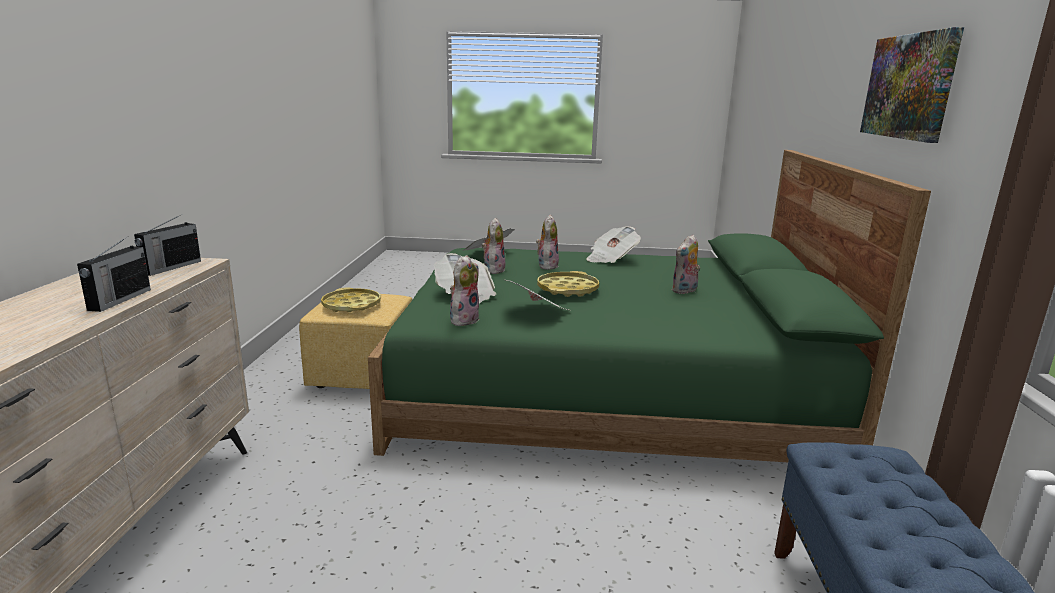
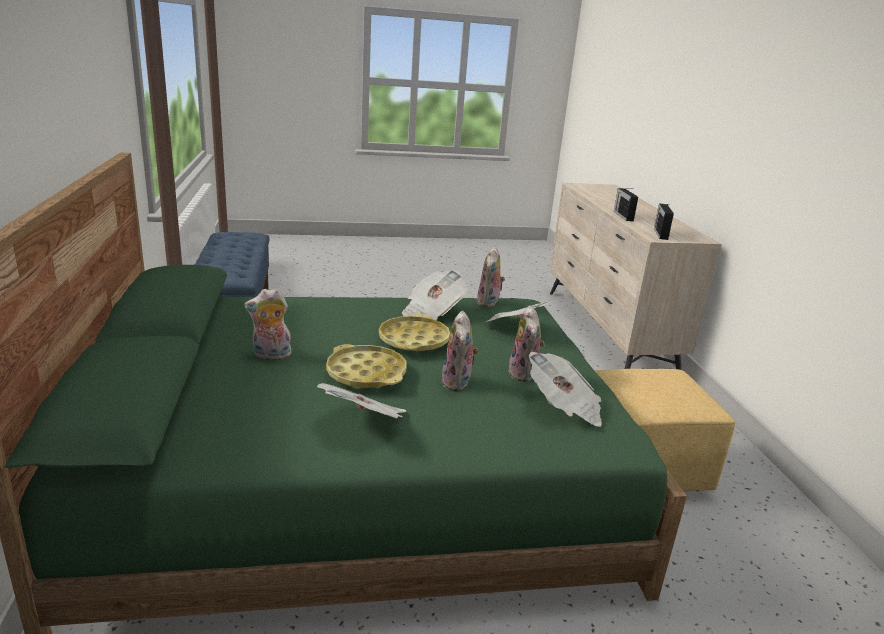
camera: 165 degrees right, 5 degrees up
(351, 305) = (663, 386): yellow tray -> yellow tray (366, 373)
(685, 291) = (271, 355): plush toy -> plush toy turned 135 degrees counterclockwise
(909, 86) = (63, 73): picture -> none

